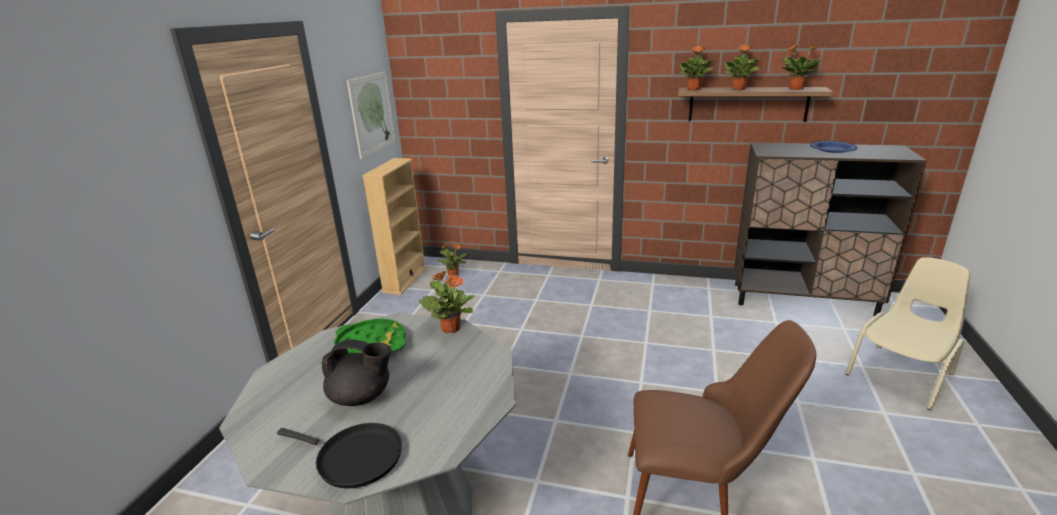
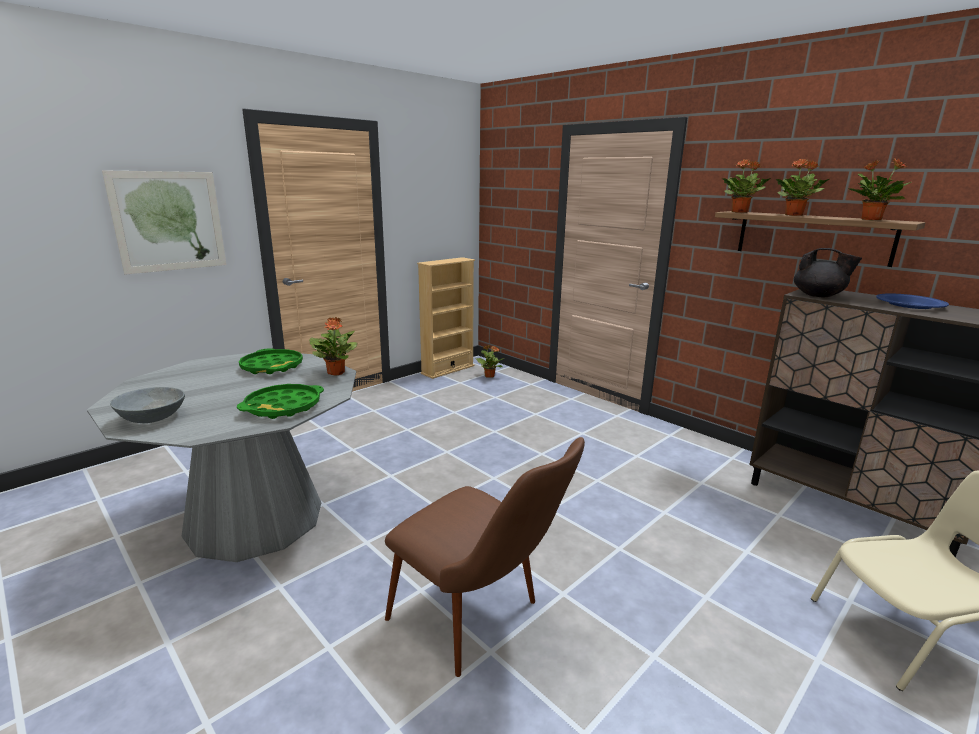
camera: 30 degrees right, 5 degrees down
(355, 458) = (151, 418): black frying pan -> grey bowl
(361, 397) = (214, 390): black teapot -> black teapot (819, 296)
(373, 113) = (446, 213): picture -> picture (169, 221)
(469, 385) = (283, 407): none -> green tray

